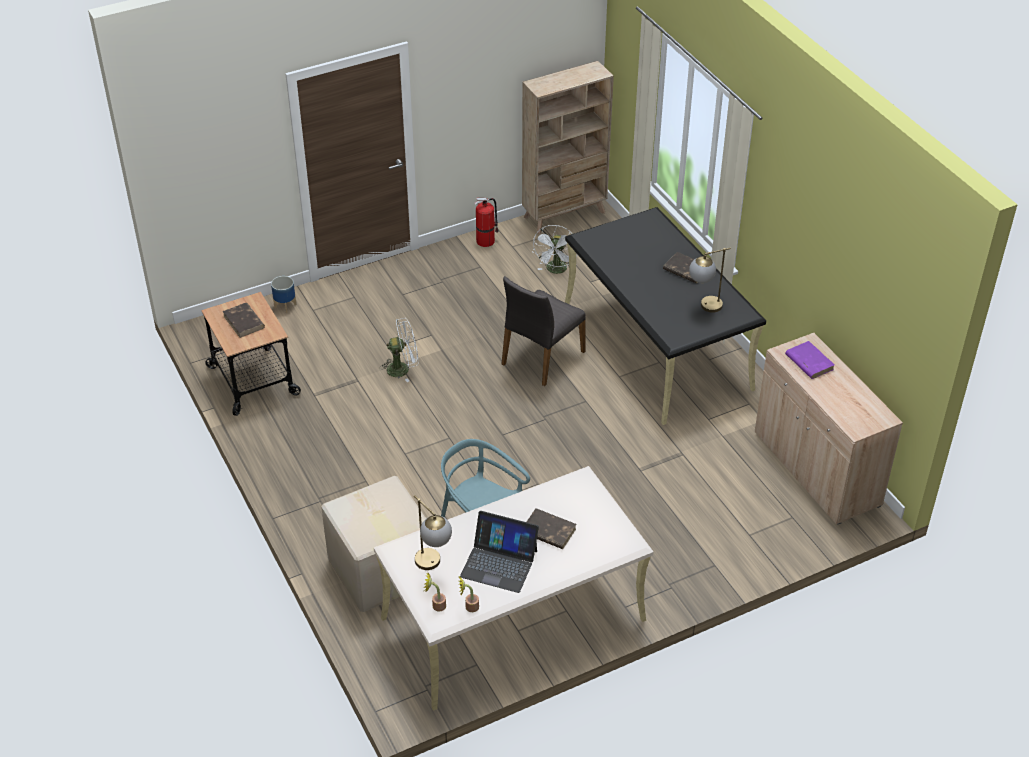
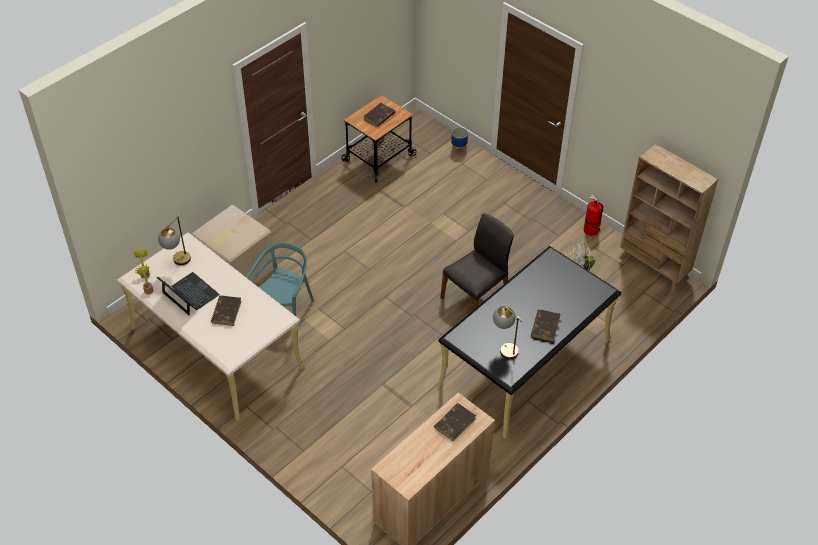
camera: 70 degrees right, 5 degrees up
(403, 368) = (426, 225): white fan -> none
(499, 563) = (190, 294): laptop -> laptop turned 135 degrees clockwise
(541, 357) = (476, 297): grey chair -> grey chair turned 120 degrees clockwise
(809, 362) = (455, 423): purple book -> brown book

